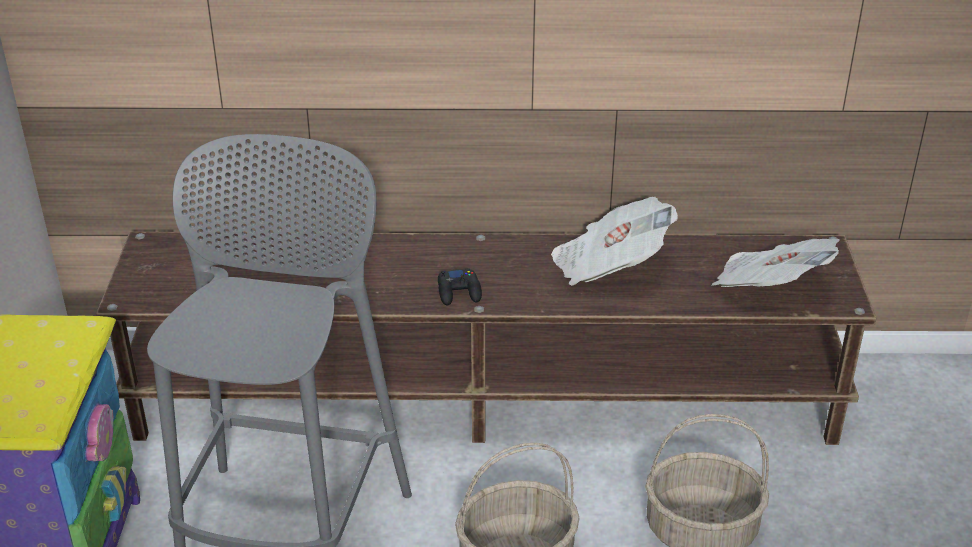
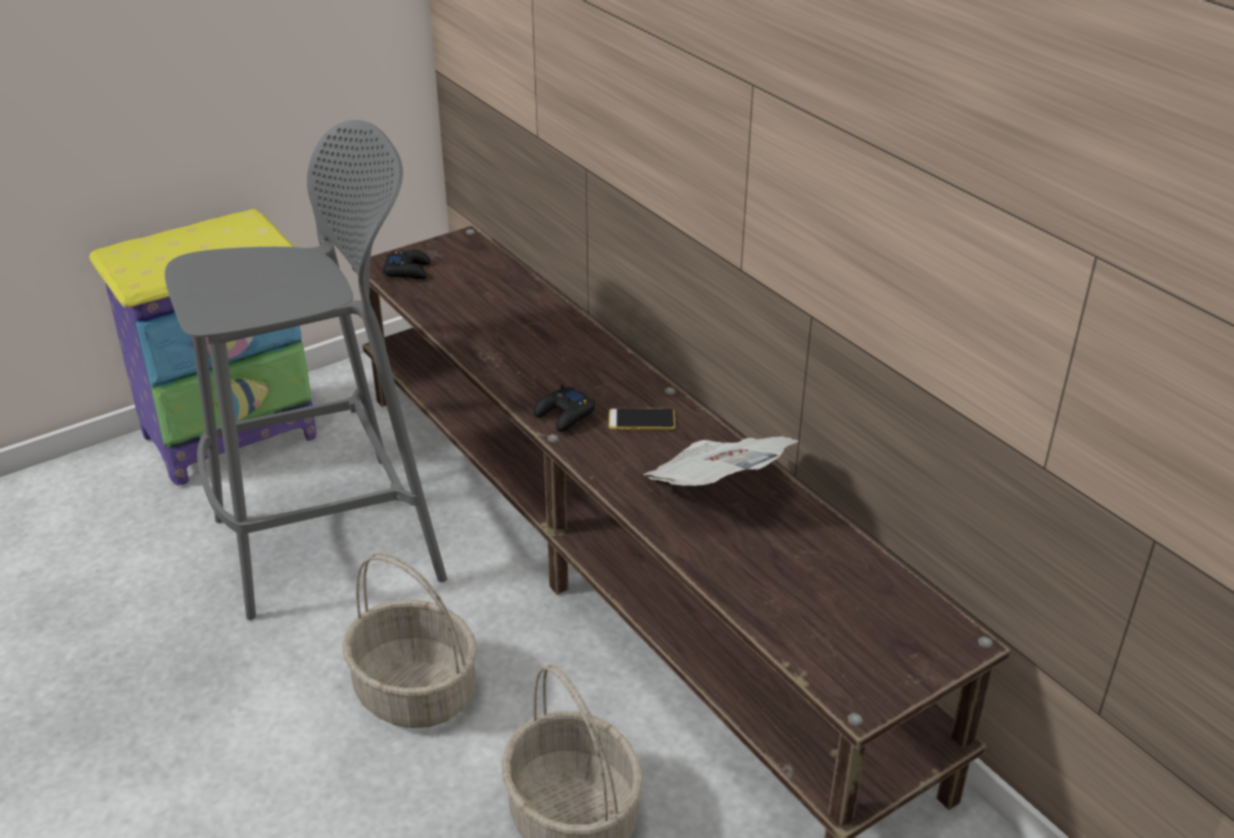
camera: 55 degrees right, 0 degrees up
(156, 289) = (408, 270): none -> black game controller
(501, 263) = (641, 420): none -> phone
(769, 288) = (814, 623): newspaper -> none

